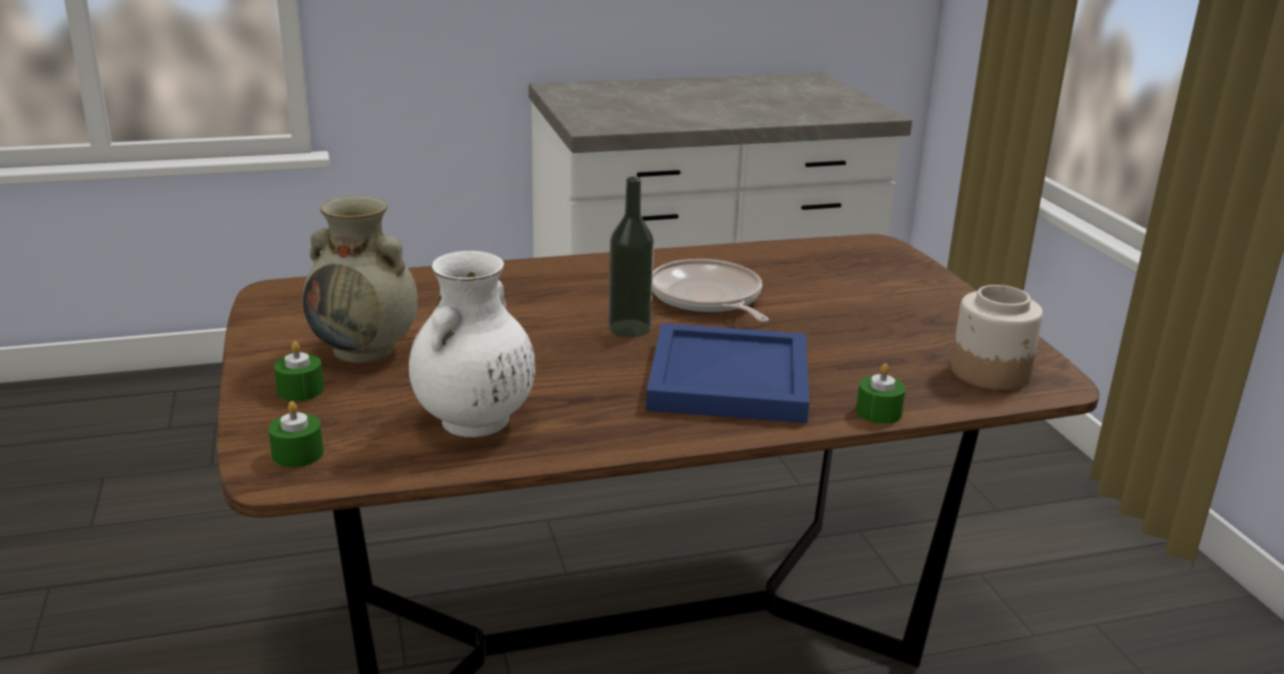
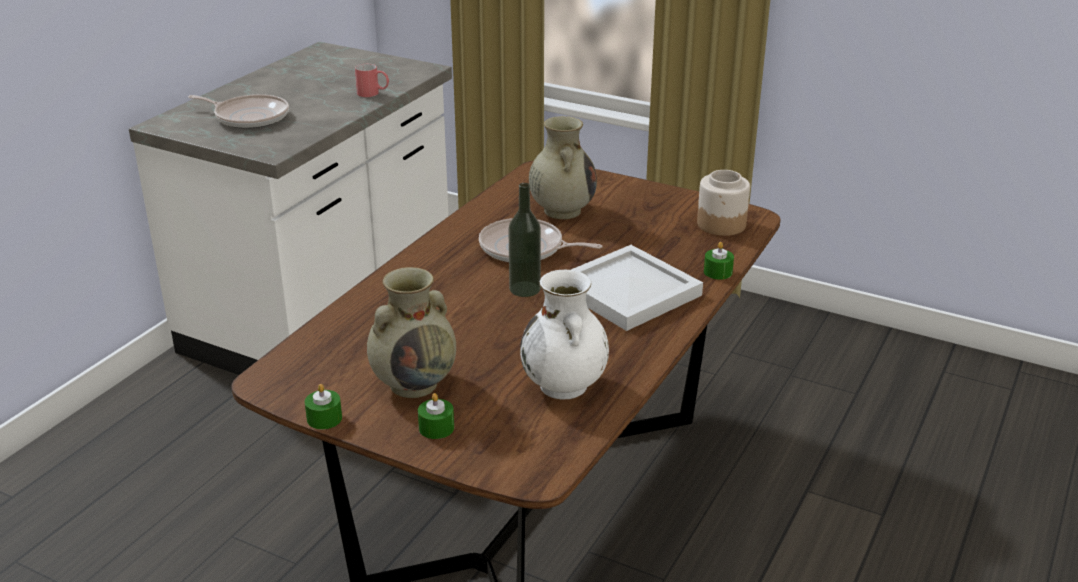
camera: 45 degrees left, 5 degrees up
(297, 454) = (519, 459): green candle -> green candle (324, 418)
(632, 101) = (249, 117): none -> frying pan
(726, 381) = (628, 293): blue tray -> white tray
(780, 117) = (373, 94): none -> red mug
(820, 284) = (562, 210): none -> beige vase

